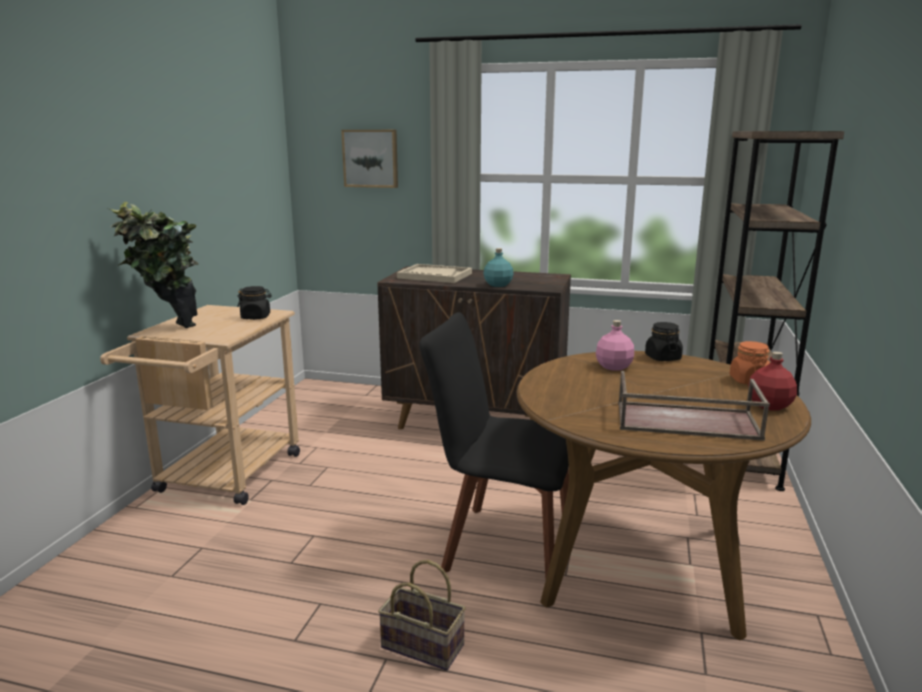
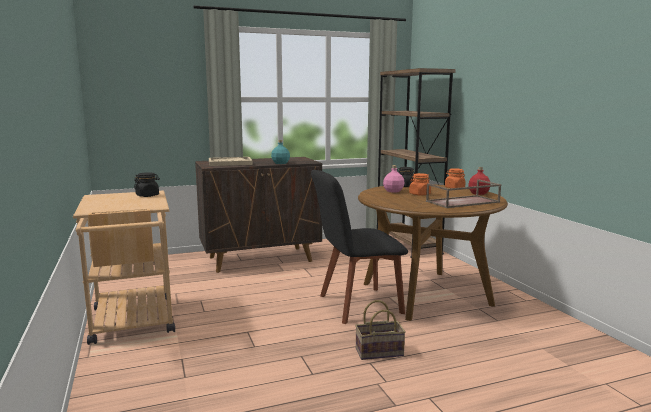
camera: 35 degrees left, 5 degrees down
(169, 332) = (104, 208): potted plant -> none
(371, 158) = (155, 87): picture -> none
(645, 383) = (419, 194): none -> orange jar

